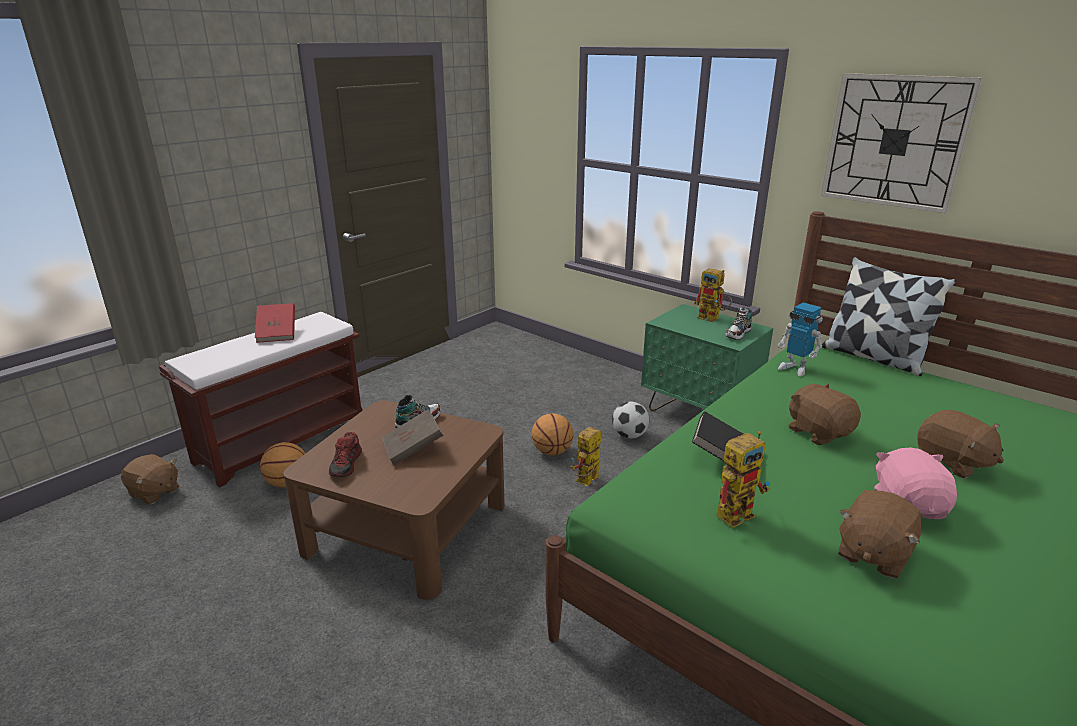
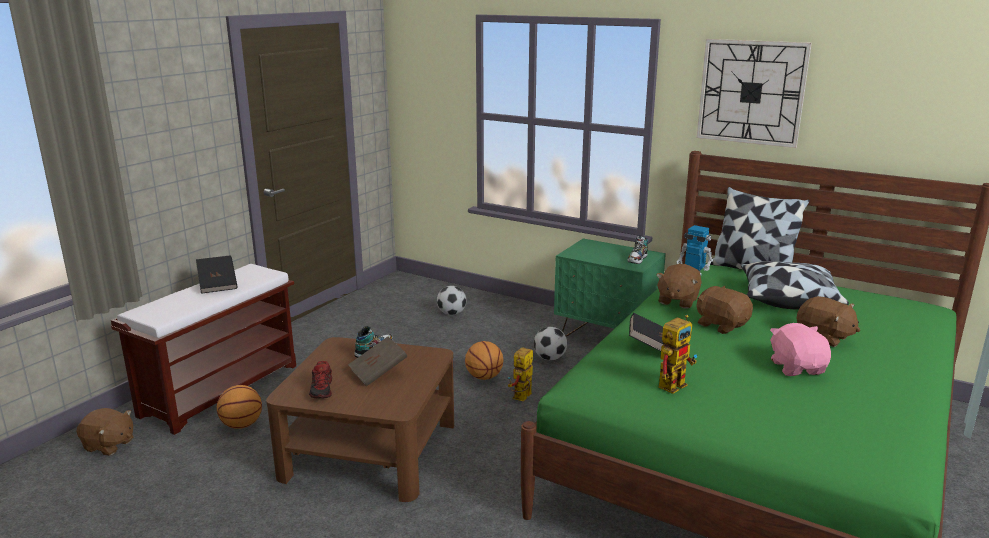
camera: 10 degrees left, 5 degrees down
(277, 333) = (218, 285): red book -> black book
(538, 374) = (451, 314): none -> football
(713, 318) = (612, 248): toy robot -> none
(872, 554) = (777, 400): brown plush toy -> brown plush toy (677, 301)
(911, 402) = (787, 299): none -> pillow

